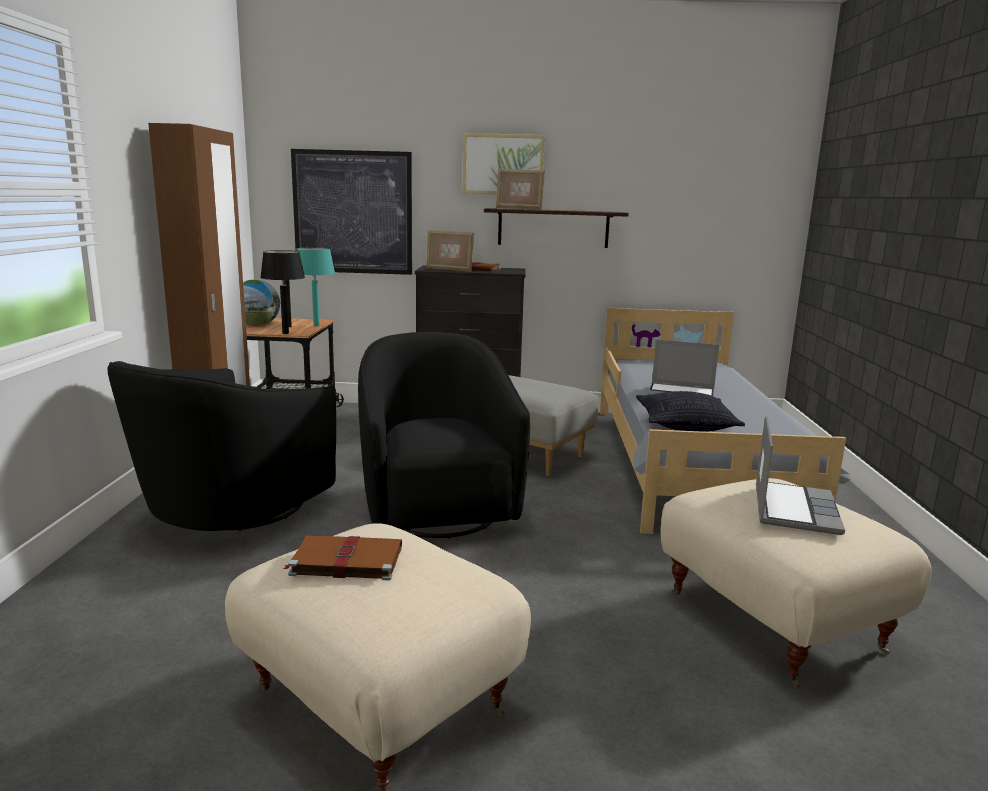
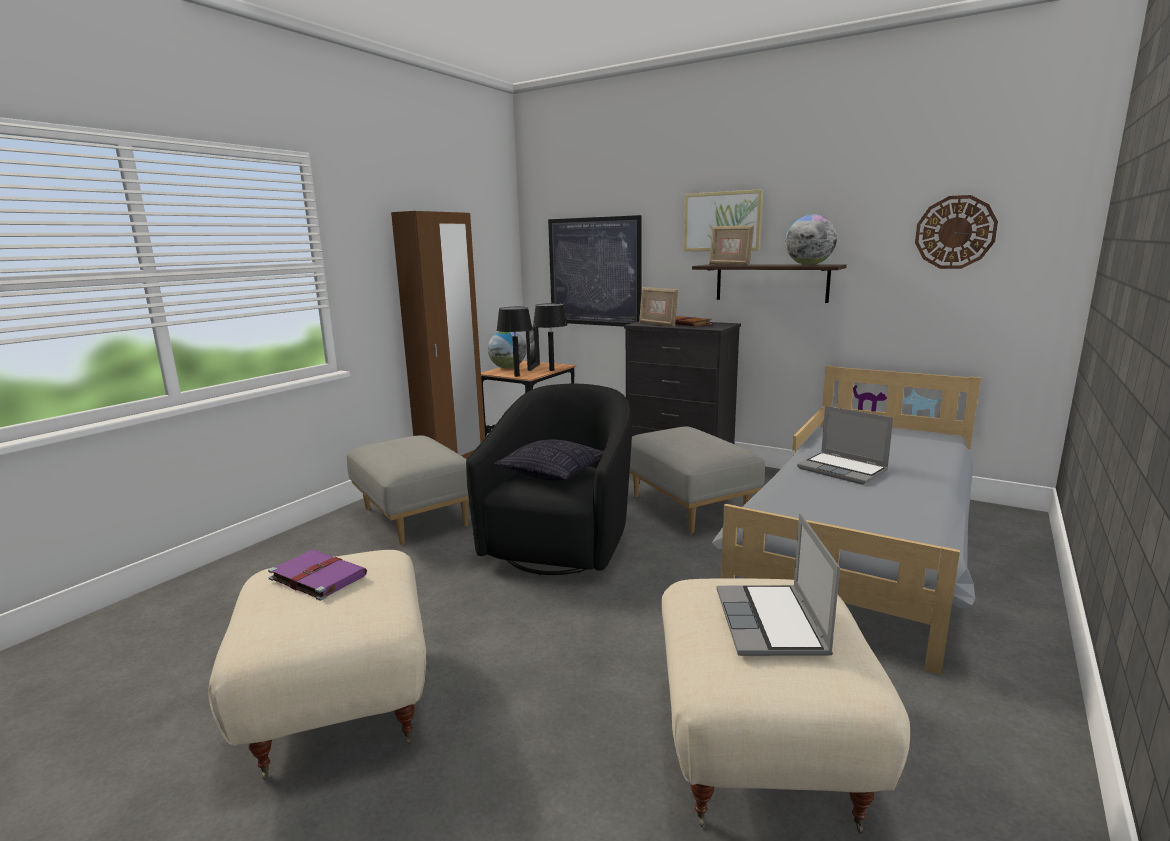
camera: 30 degrees right, 0 degrees up
(232, 510) = (413, 517): black armchair -> grey ottoman
(316, 325) = (551, 370): turquoise table lamp -> black table lamp
(345, 561) = (316, 576): brown book -> purple book
(596, 211) = (808, 265): none -> globe
(685, 425) = (795, 505): pillow -> pillow (553, 473)
(711, 187) = (955, 232): none -> wall clock
(793, 509) = (772, 623): laptop -> laptop turned 135 degrees clockwise

